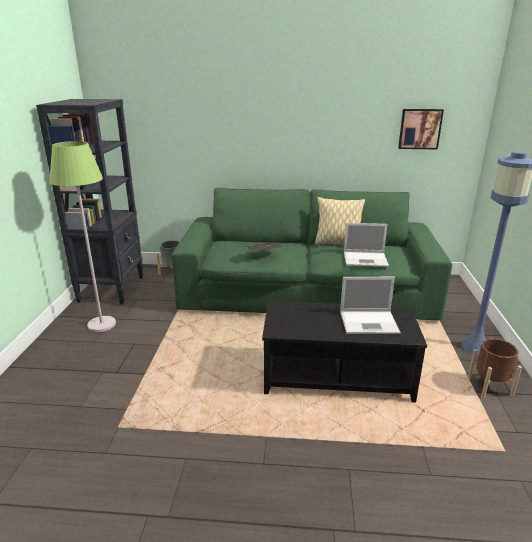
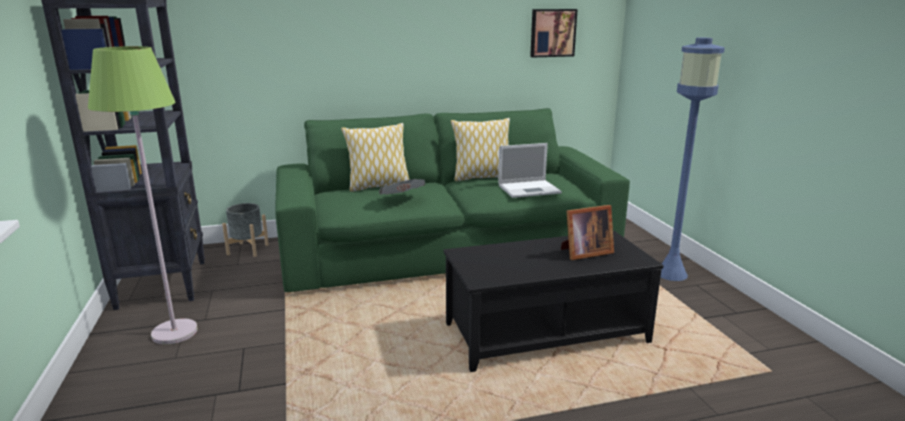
camera: 20 degrees left, 5 degrees down
(257, 241) = (378, 186): none -> pillow
(370, 322) = (584, 253): laptop -> picture frame
(489, 386) = (712, 310): brown planter -> none

